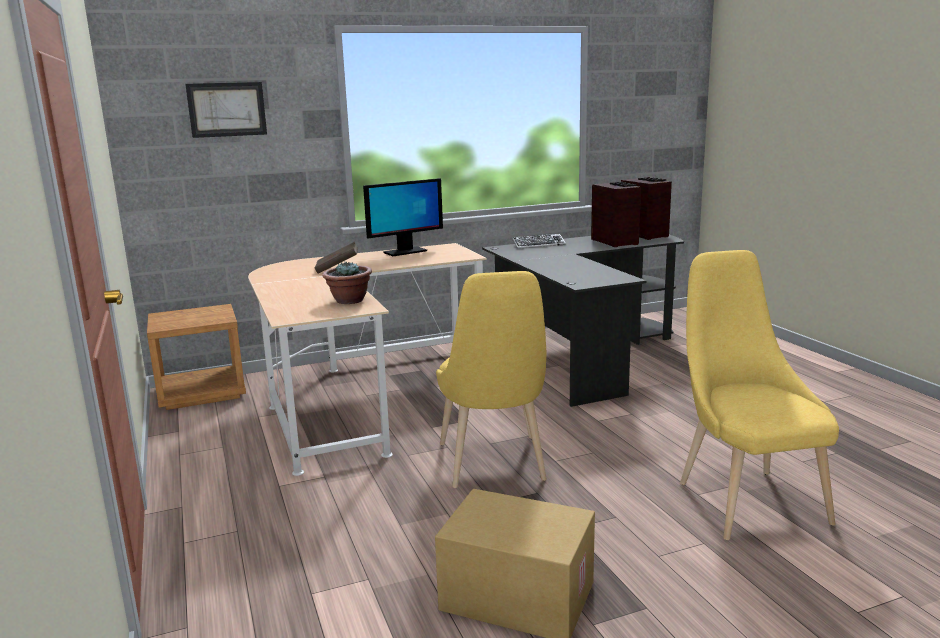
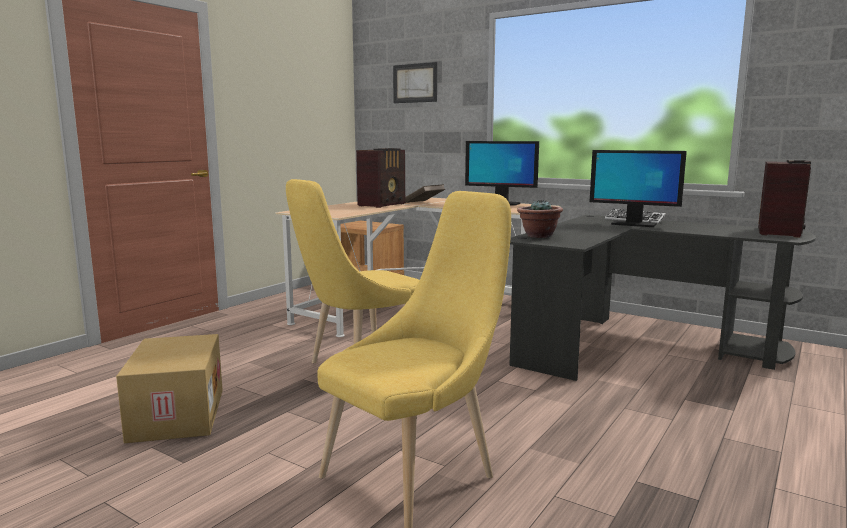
camera: 55 degrees right, 5 degrees down
(349, 301) = (349, 212): potted plant -> potted plant (538, 236)
(558, 249) = (633, 224): none -> monitor
(614, 242) = (715, 230): radio -> radio (383, 205)

